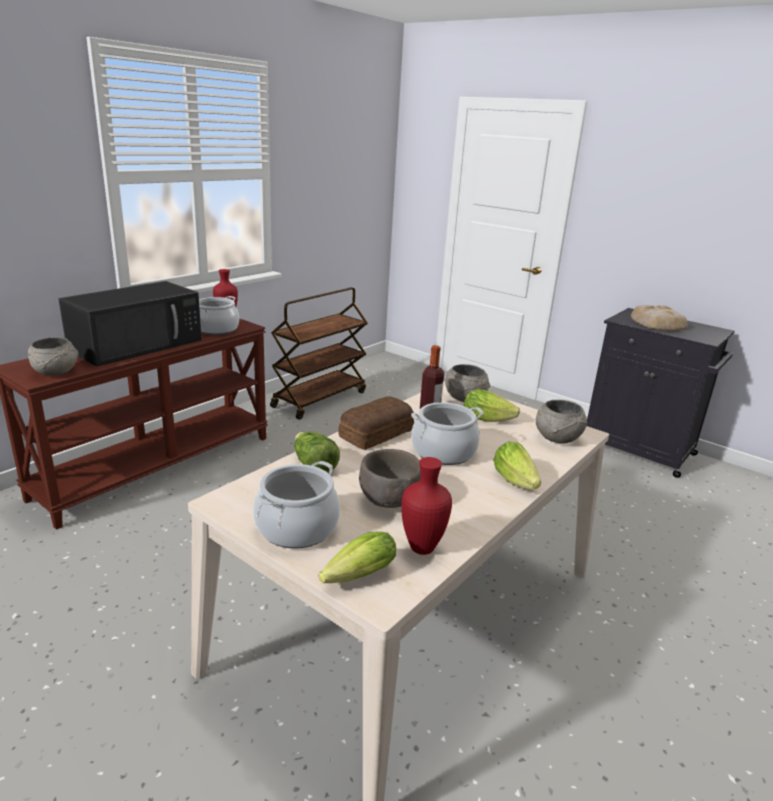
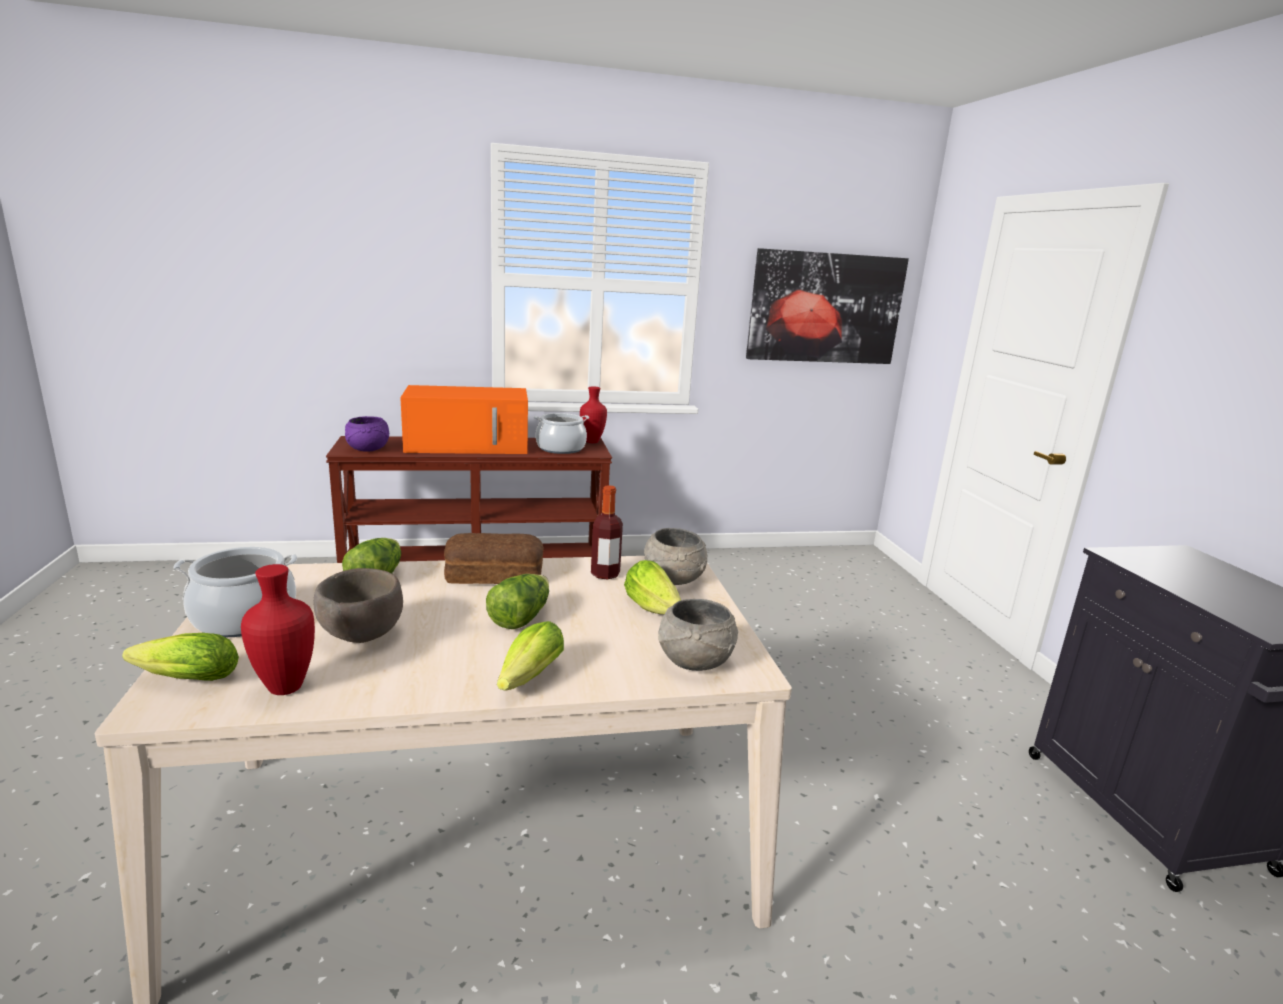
camera: 40 degrees right, 5 degrees down
(56, 372) = (368, 449): grey bowl -> purple bowl
(138, 344) = (469, 445): black microwave -> orange microwave
(319, 399) = (716, 571): brown cart -> none
(347, 180) = (825, 308): none -> picture
(443, 452) = (520, 617): cooking pot -> lettuce
(657, 324) = (1196, 578): bread -> none

